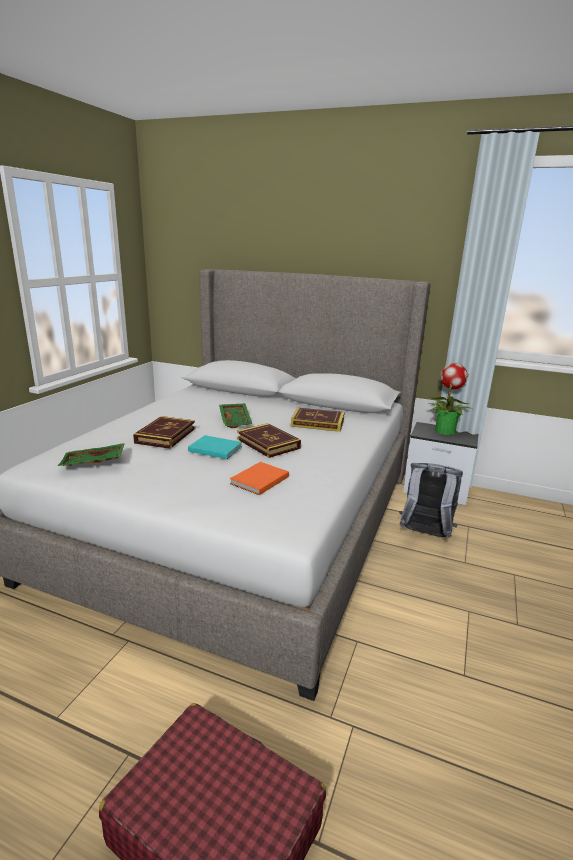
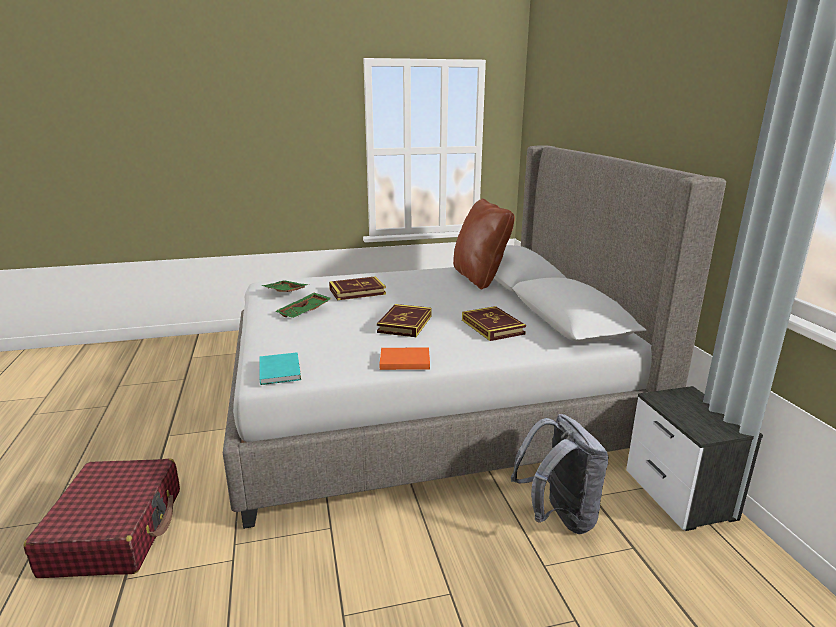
camera: 55 degrees right, 0 degrees up
(214, 448) = (363, 312): turquoise book -> turquoise book (280, 370)
(219, 395) = (480, 278): none -> brown pillow
(236, 420) = (431, 300): green tray -> green tray (305, 312)
(258, 480) = (330, 342): orange book -> orange book (403, 360)
(445, 431) = (703, 410): potted plant -> none

